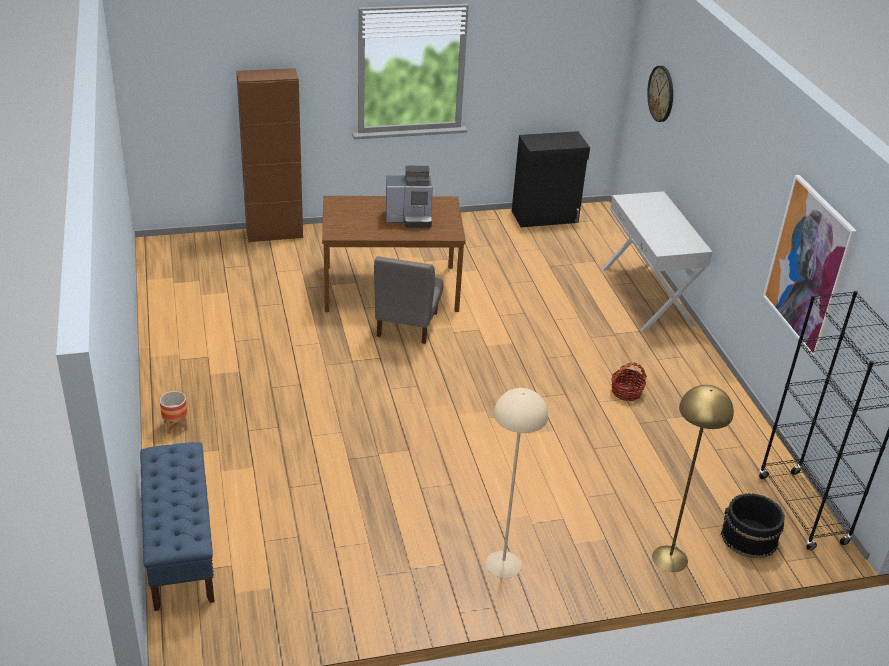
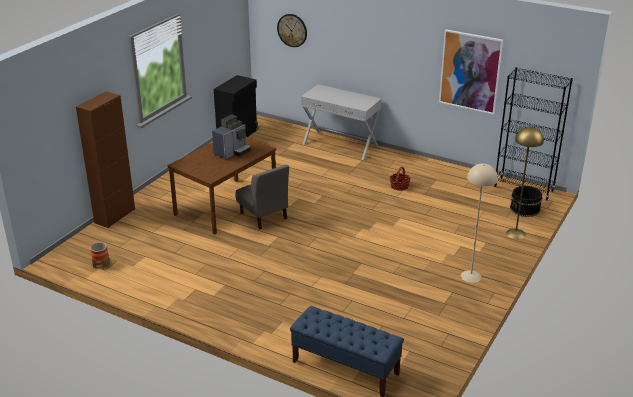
camera: 45 degrees left, 5 degrees down
(175, 426) = (242, 327): planter -> planter (101, 265)

